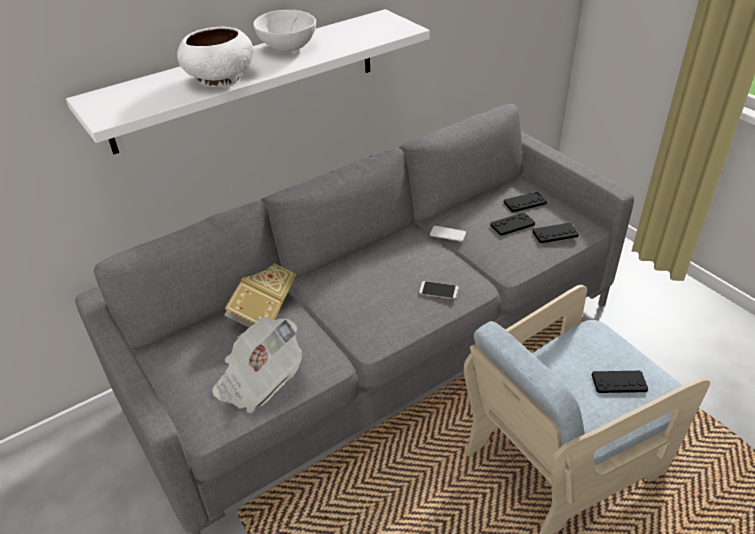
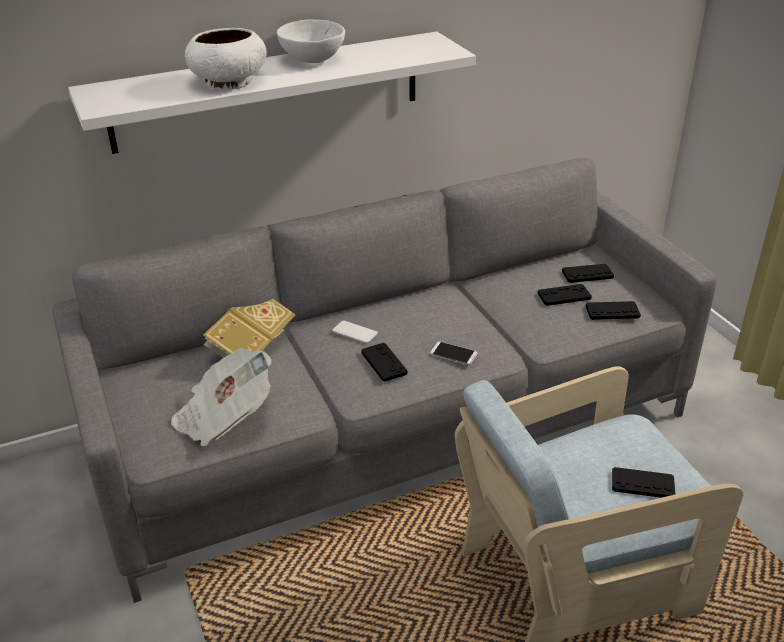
camera: 10 degrees right, 5 degrees down
(383, 307) = (384, 363): none -> black game controller
(448, 234) = (484, 297): phone -> phone (355, 332)

